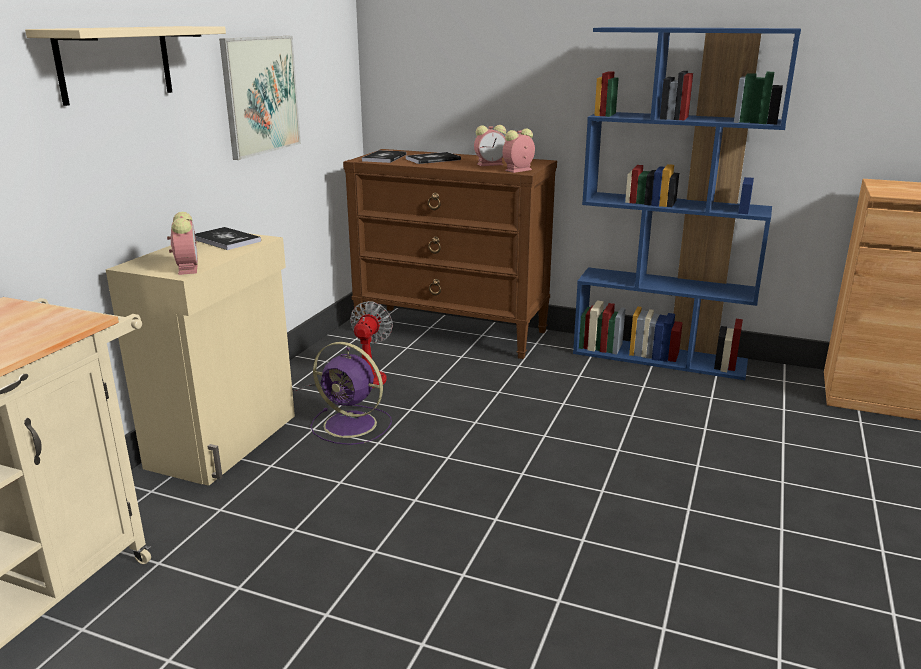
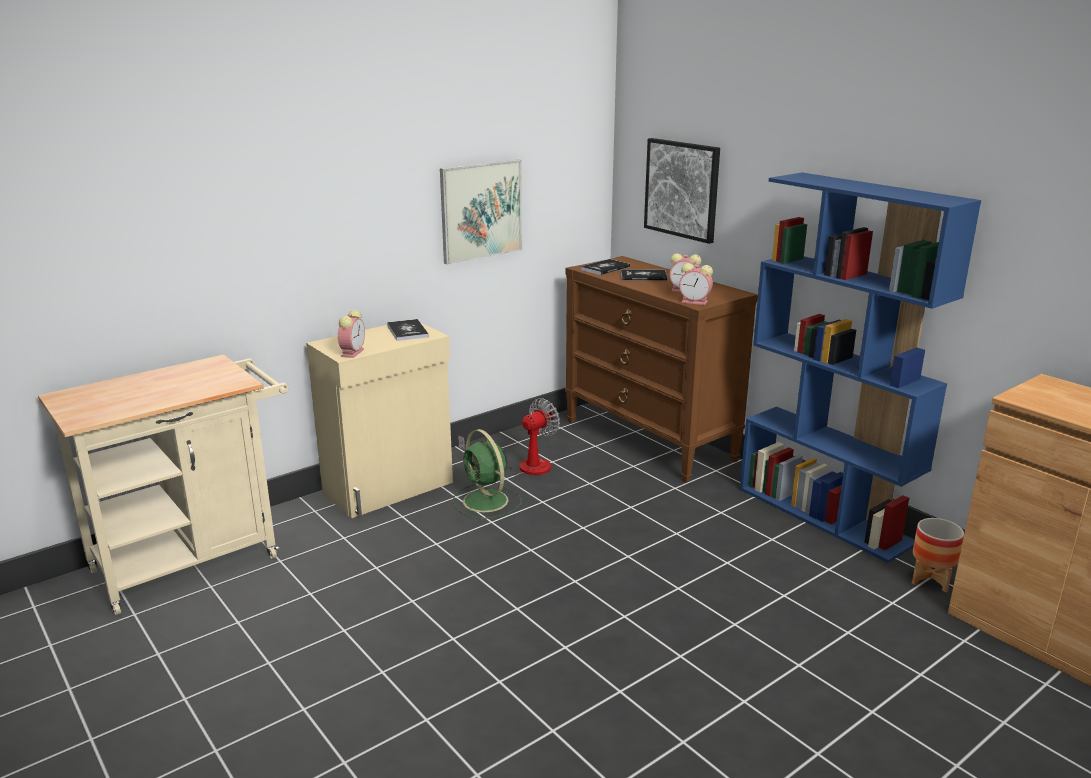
camera: 30 degrees right, 0 degrees up
(115, 63) = (335, 194): beige shelf -> none
(352, 425) = (486, 502): purple fan -> green fan
(454, 65) = (682, 189): none -> picture
(517, 170) = (695, 302): alarm clock -> alarm clock turned 150 degrees counterclockwise
(786, 384) = (930, 580): none -> planter

